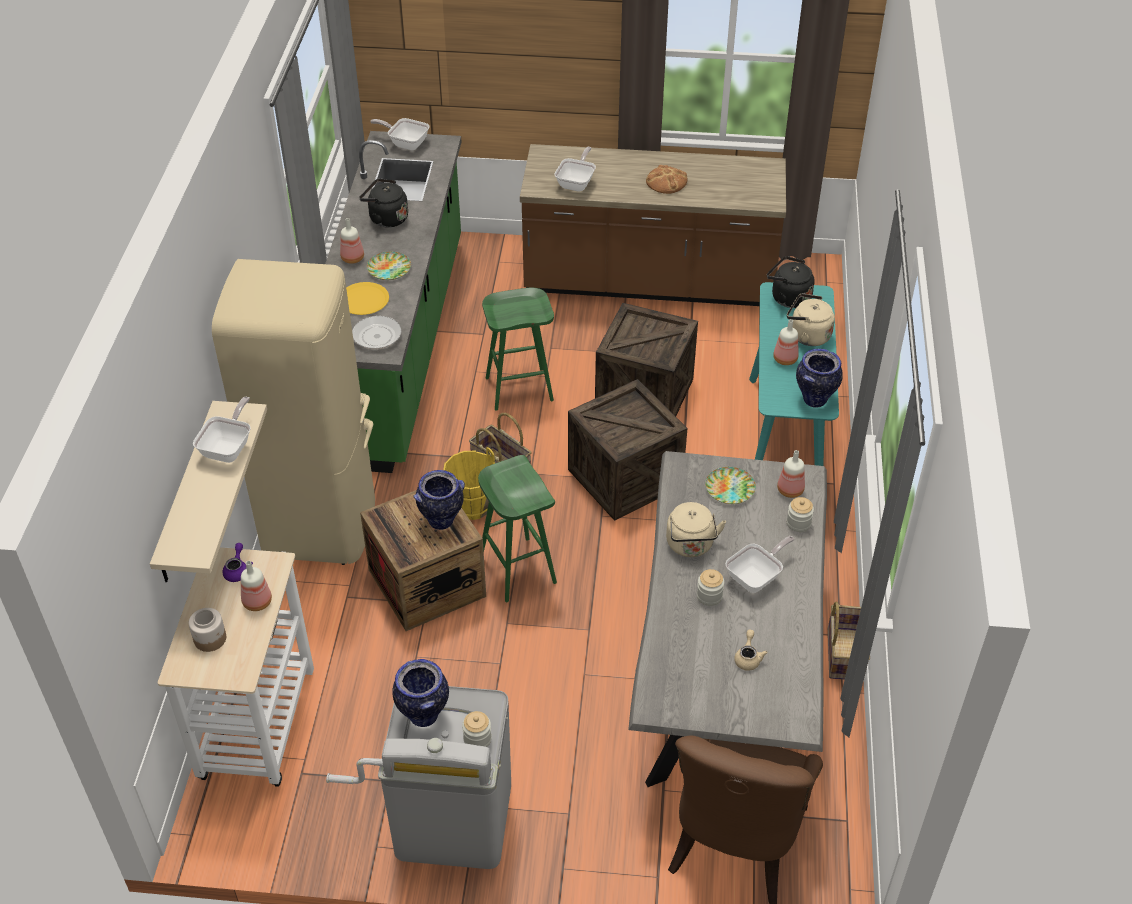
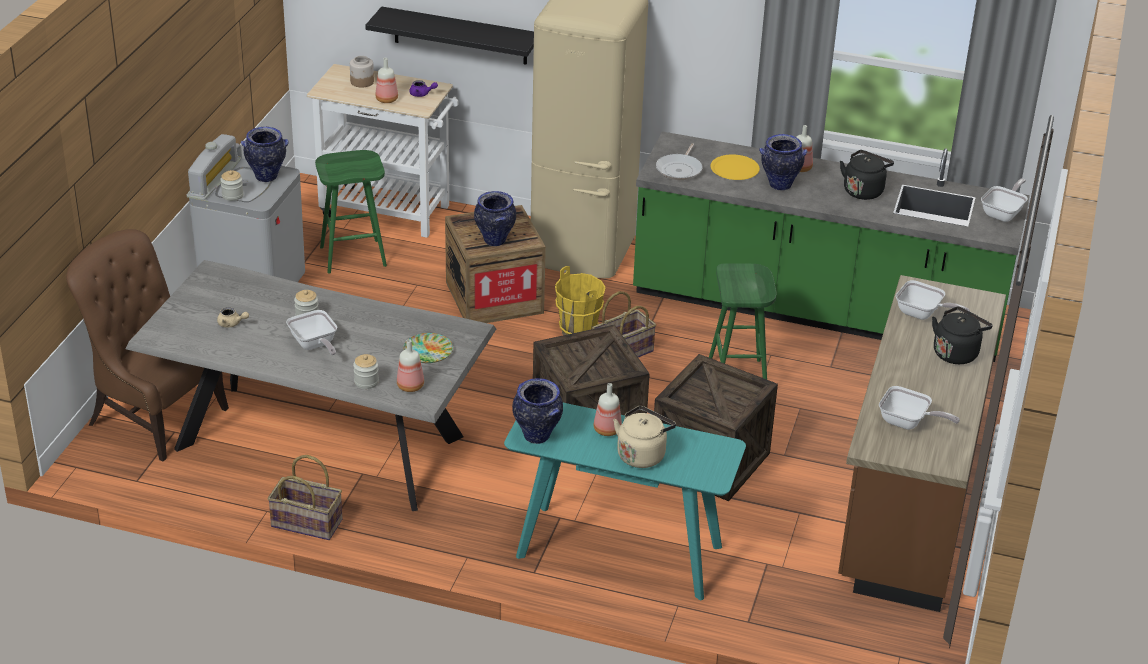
camera: 100 degrees right, 10 degrees down
(187, 494) = (460, 36): beige shelf -> black shelf
(229, 448) = (483, 35): frying pan -> frying pan (908, 423)
(389, 269) = (779, 185): plate -> vase
(516, 569) = (492, 346): green stool -> green stool (354, 256)
(666, 182) = (919, 376): bread -> none
(690, 546) = (368, 317): beige kettle -> none
(788, 297) = (713, 455): black kettle -> black kettle (956, 352)

